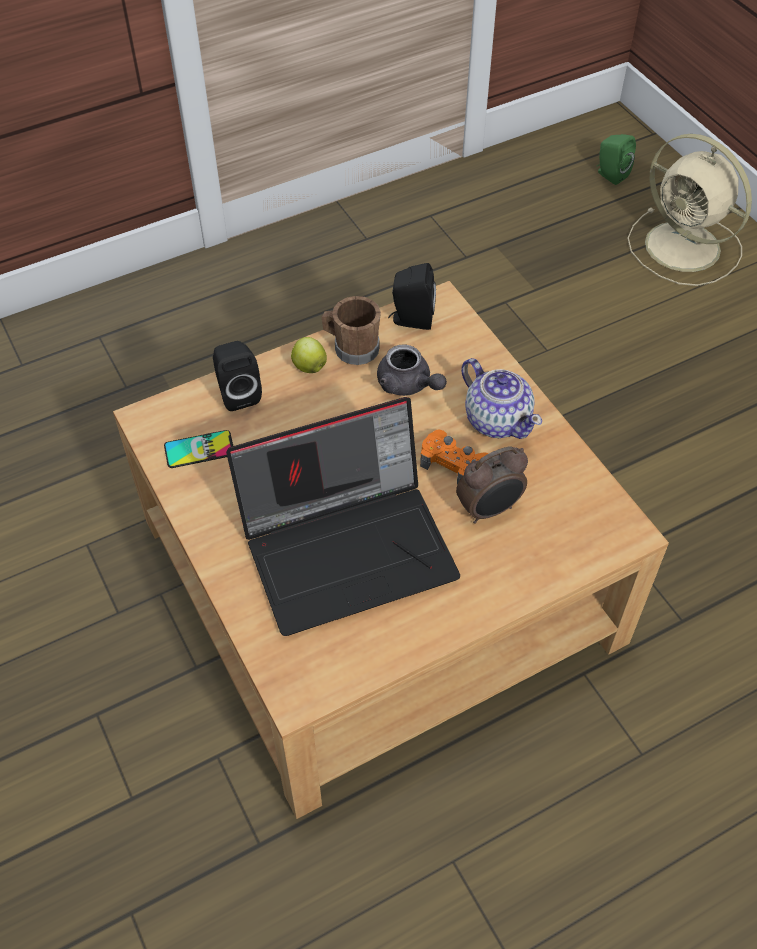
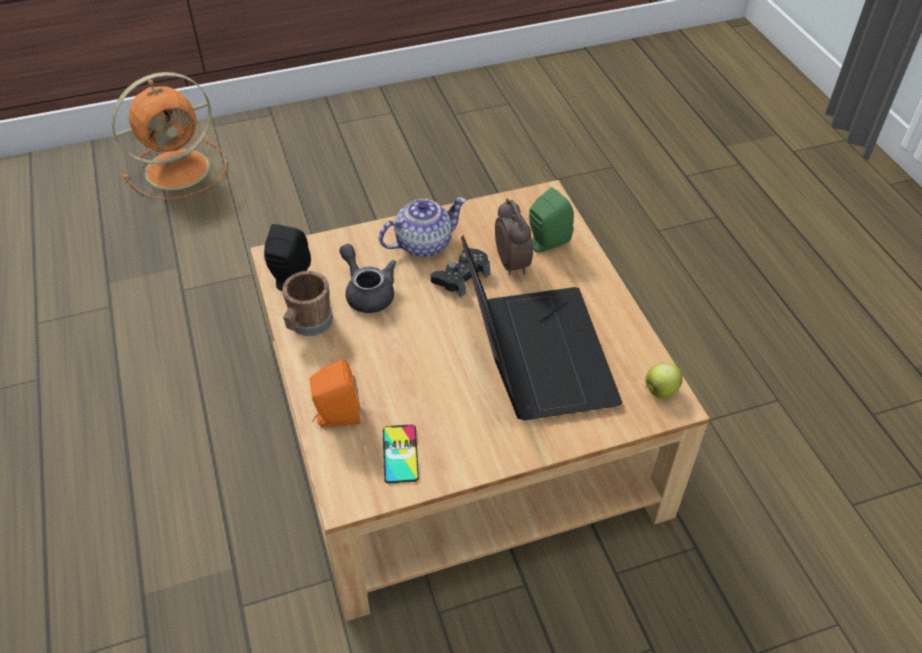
camera: 80 degrees left, 5 degrees down
(238, 393) = (336, 417): black speaker -> orange speaker
(309, 366) = (320, 358): apple -> apple (660, 391)
(408, 385) = (367, 292): grey teapot -> grey teapot turned 90 degrees counterclockwise
(454, 463) = (461, 276): orange game controller -> black game controller
(610, 175) = (64, 191): green speaker -> green speaker (545, 243)
(685, 248) = (180, 168): beige fan -> orange fan

